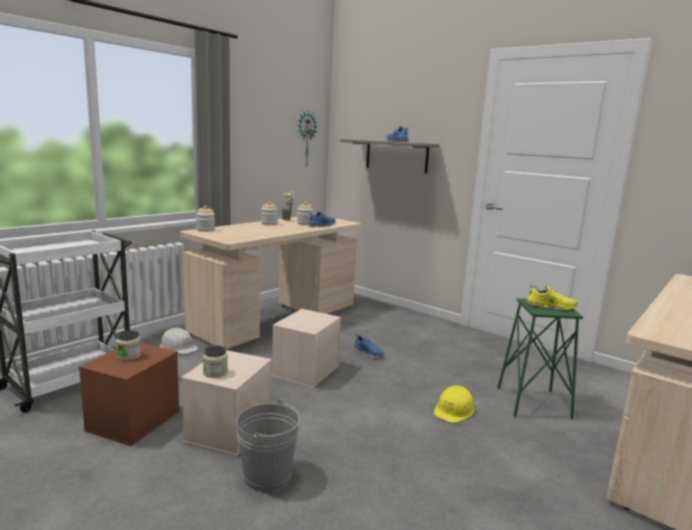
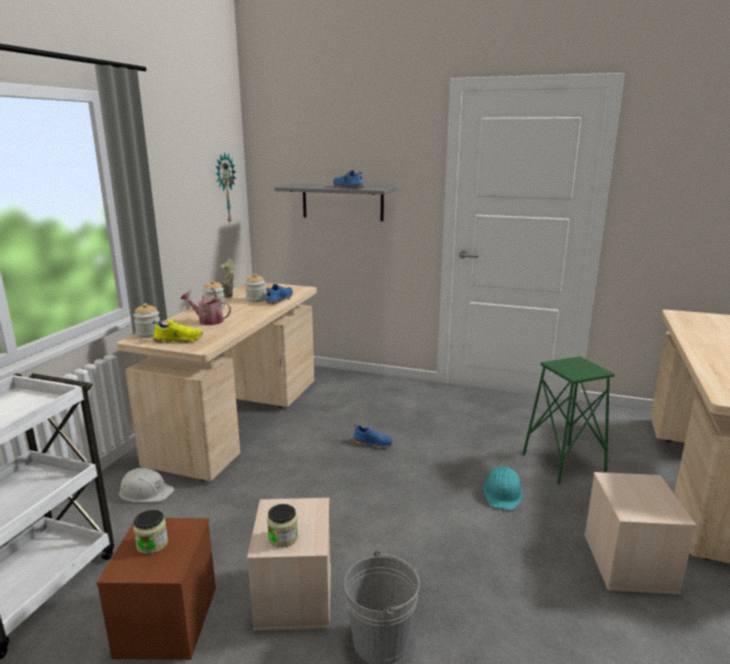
camera: 20 degrees left, 5 degrees up
(254, 229) = (207, 321): none -> watering can
(305, 371) = (323, 485): beige storage box -> beige storage box (627, 561)
(454, 410) = (503, 493): yellow hard hat -> turquoise hard hat
(550, 306) = (579, 367): yellow shoe -> yellow shoe (179, 340)

